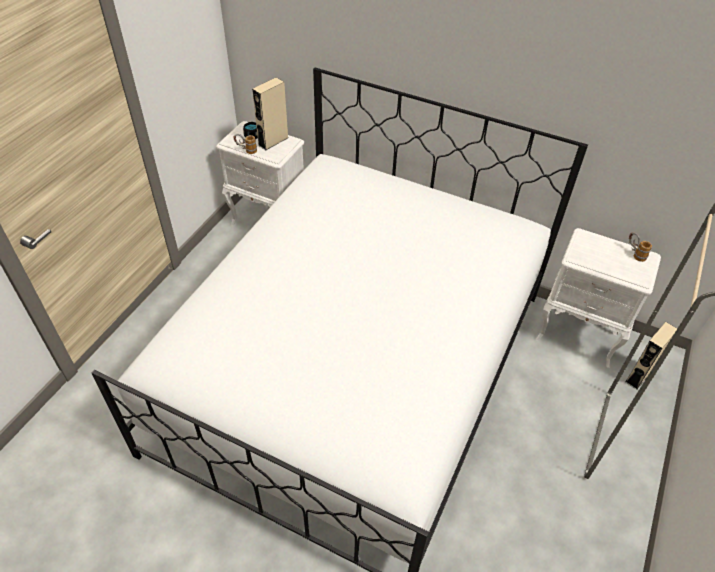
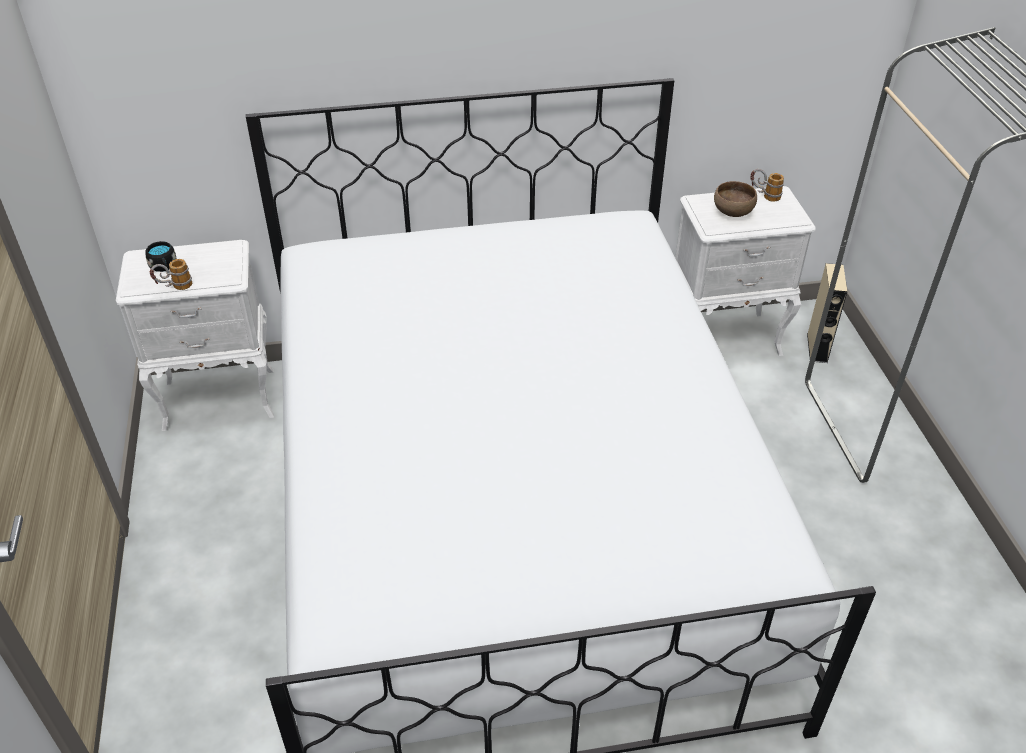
camera: 35 degrees left, 5 degrees down
(273, 141) = (203, 258): beige speaker -> none
(600, 253) = (732, 211): none -> brown bowl

